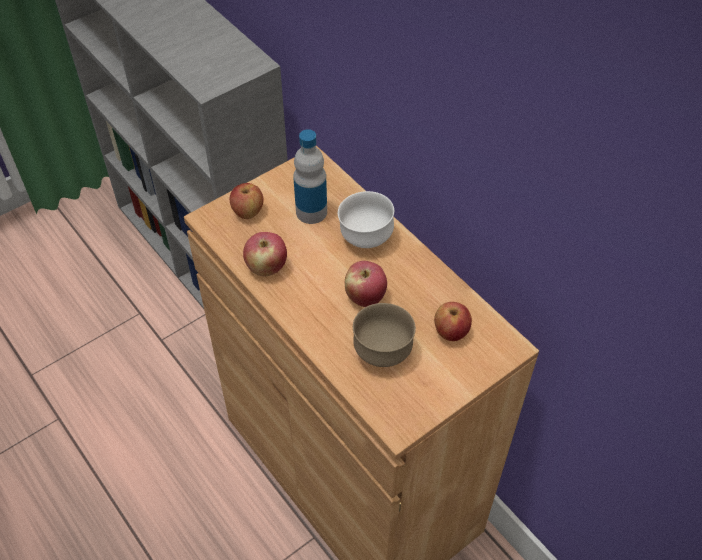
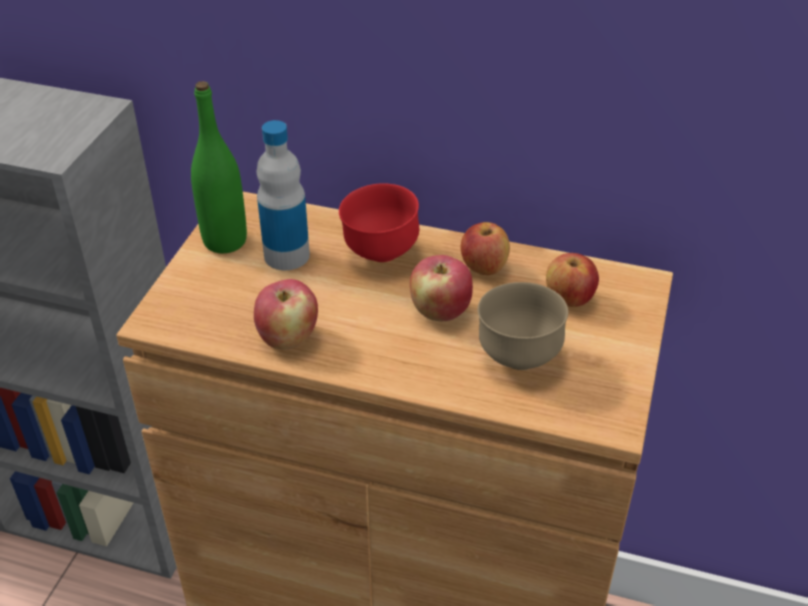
camera: 35 degrees left, 10 degrees down
(247, 212) = (203, 291): apple -> apple (483, 268)
(285, 184) = (225, 241): none -> green bottle
(365, 239) = (380, 254): white bowl -> red bowl

